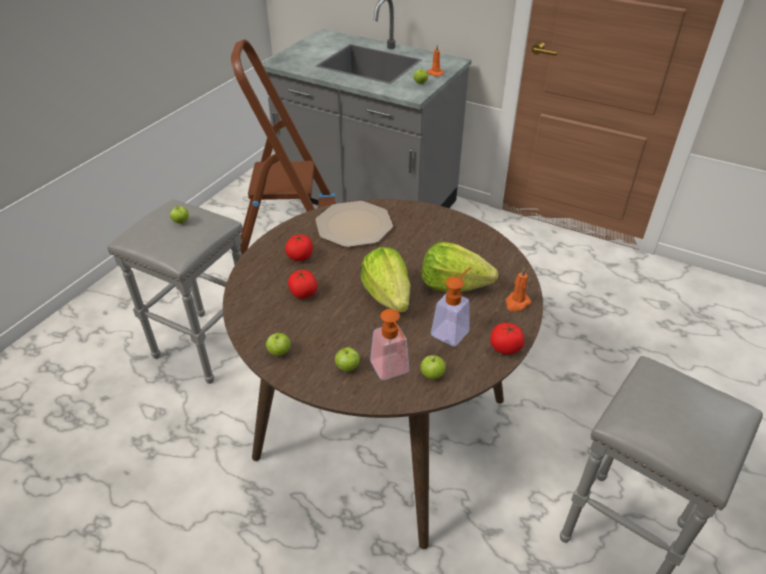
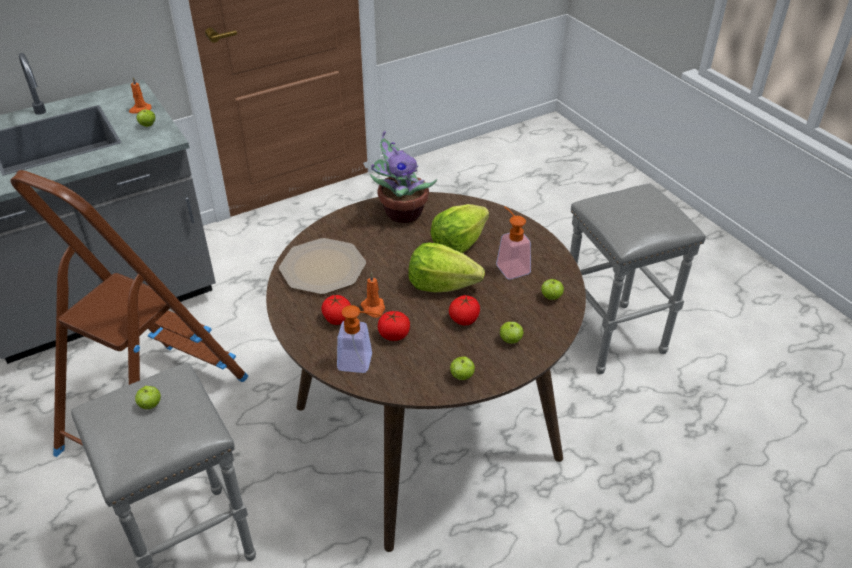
camera: 60 degrees left, 0 degrees up
(392, 372) = (533, 317): soap dispenser -> soap dispenser (362, 362)
(462, 236) = (401, 213): none -> potted plant
(505, 347) = (548, 249): tomato -> tomato (464, 319)
(516, 303) = (506, 222): orange candle -> orange candle (373, 308)

